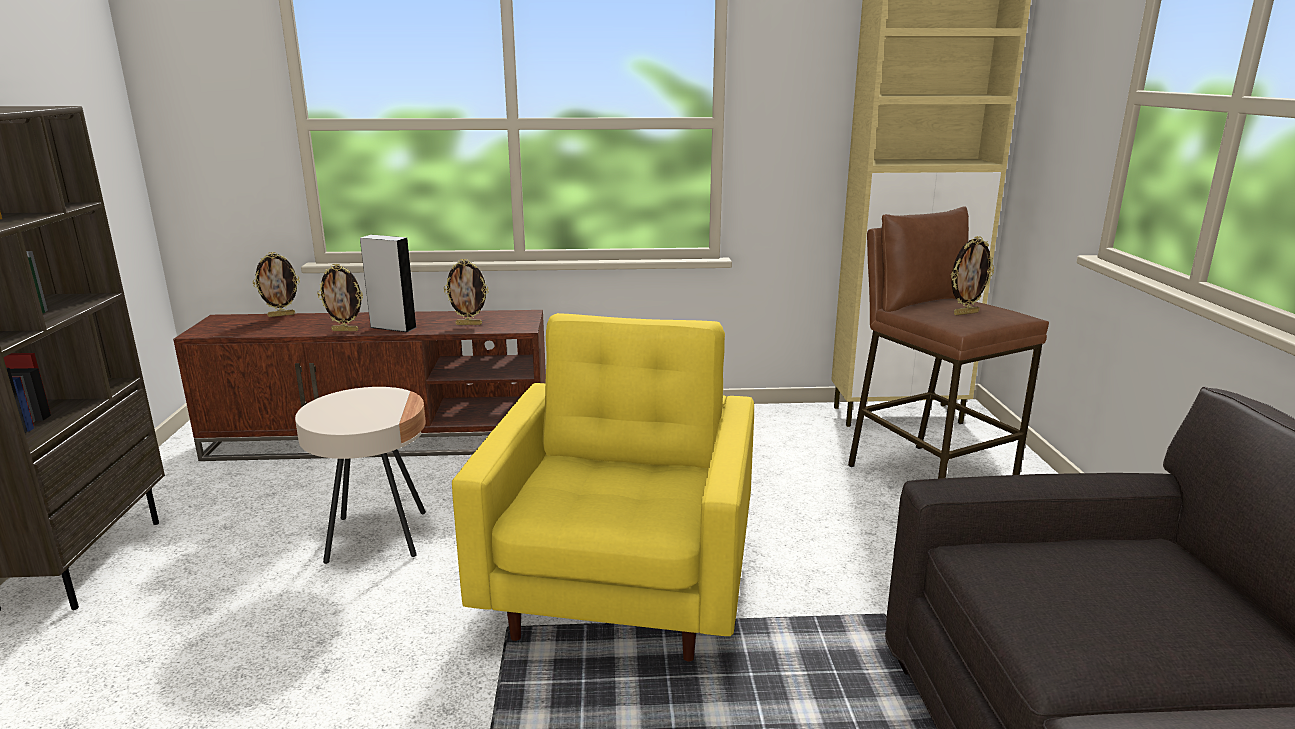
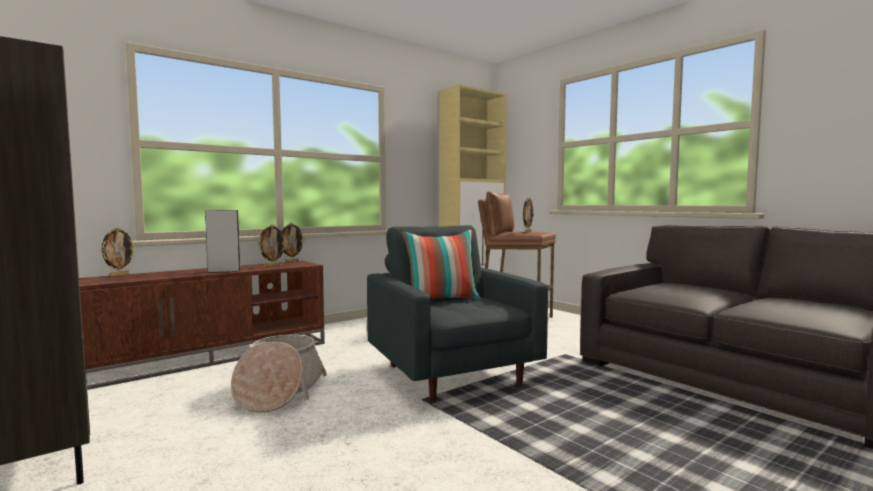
camera: 35 degrees left, 15 degrees down
(345, 330) = (192, 274): picture frame -> picture frame (292, 261)
(377, 537) = (279, 392): beige side table -> basket
(613, 462) = (442, 300): none -> pillow
(623, 587) = (452, 374): yellow armchair -> grey armchair

